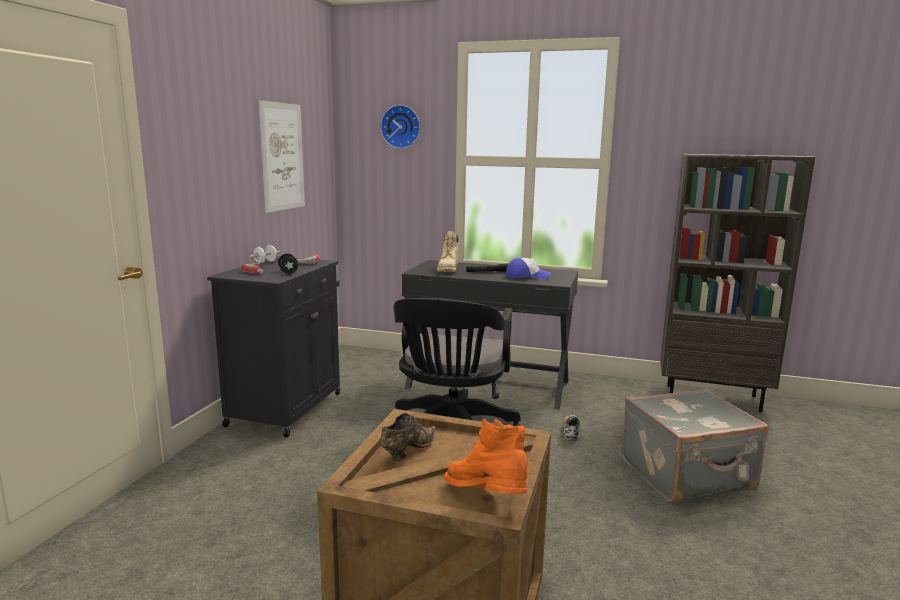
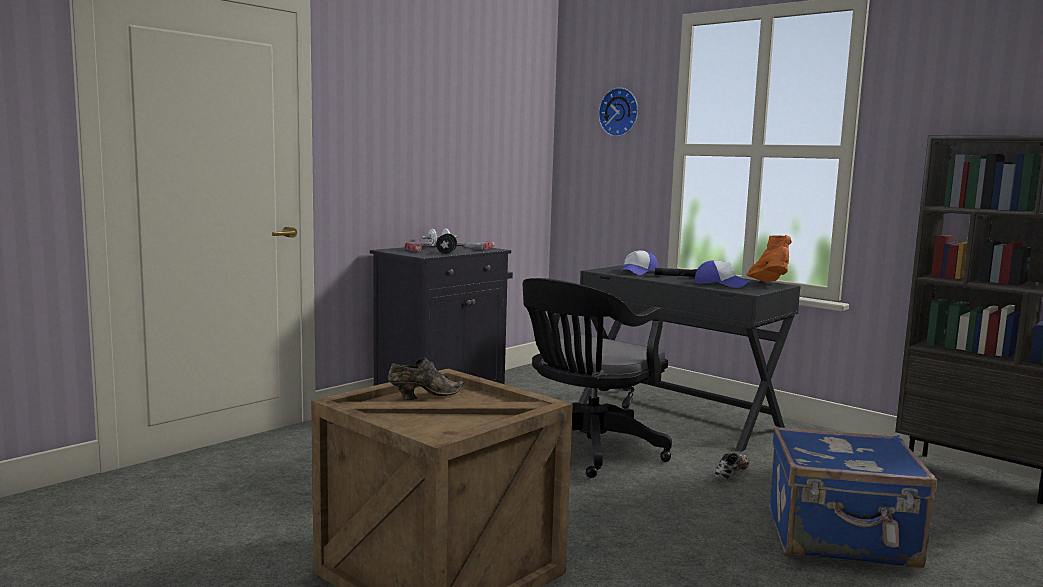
camera: 25 degrees right, 5 degrees down
(282, 157) = (478, 141): picture -> none
(448, 270) = (637, 272): beige boot -> cap
(486, 501) = (444, 434): orange boot -> orange boot (768, 284)
(688, 476) = (841, 538): grey suitcase -> blue suitcase

